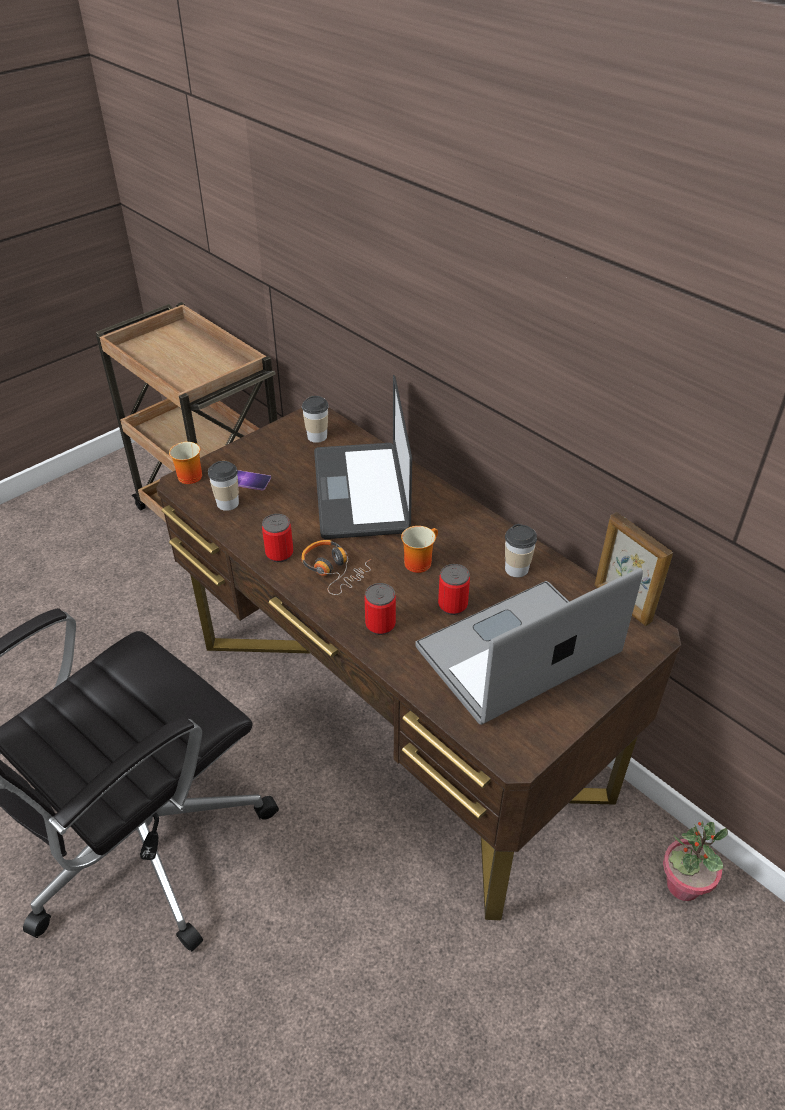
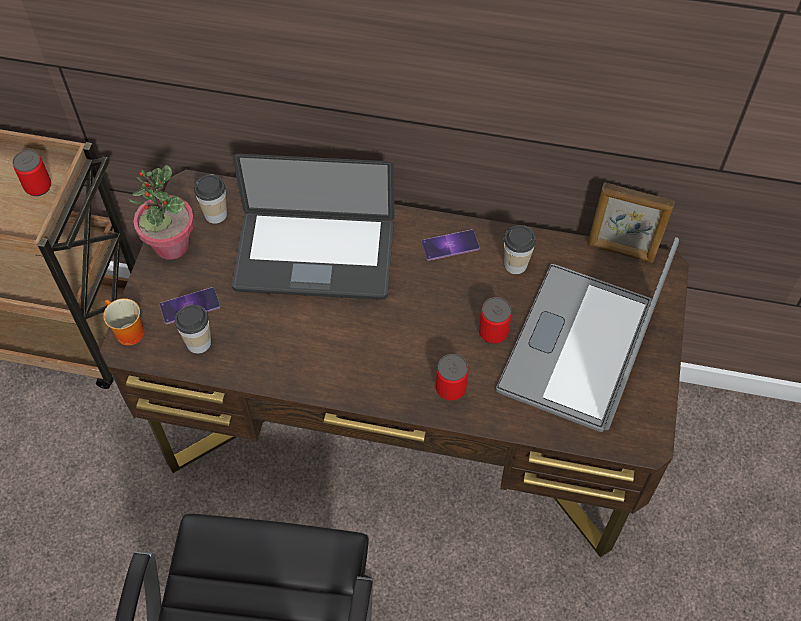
camera: 35 degrees left, 15 degrees up
(279, 553) = (300, 369): can -> can (38, 186)
(334, 571) = (365, 358): headphones -> none
(360, 492) = (314, 257): laptop -> laptop turned 45 degrees counterclockwise
(418, 560) = (428, 303): mug -> none
(473, 532) = (450, 245): none -> phone
(682, 885) = (716, 433): potted plant -> potted plant (171, 245)

